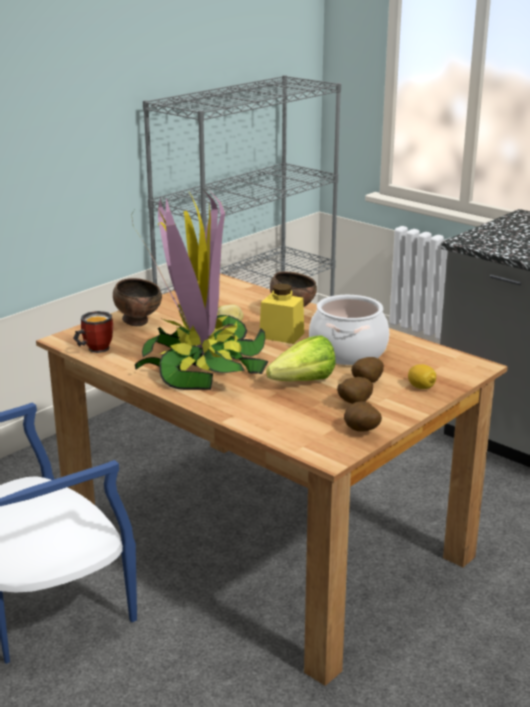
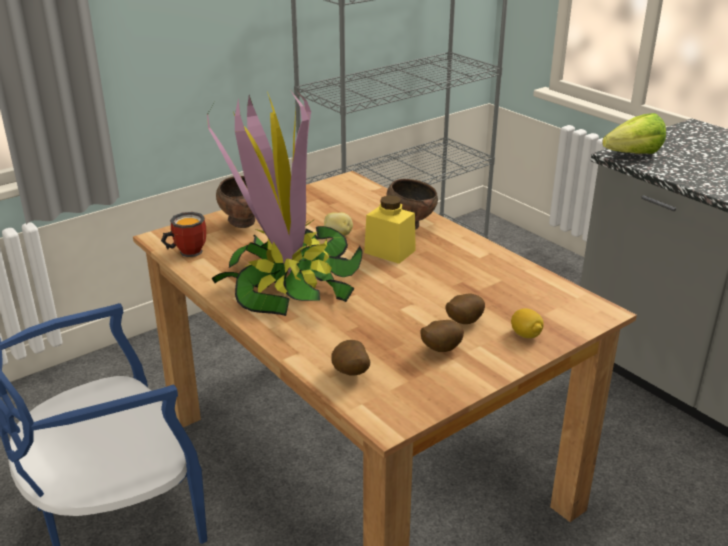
camera: 10 degrees right, 5 degrees up
(297, 383) = (385, 316): lettuce -> lettuce (627, 155)
(348, 352) = (456, 279): cooking pot -> none
(361, 431) = (436, 390): potato -> potato (350, 374)

